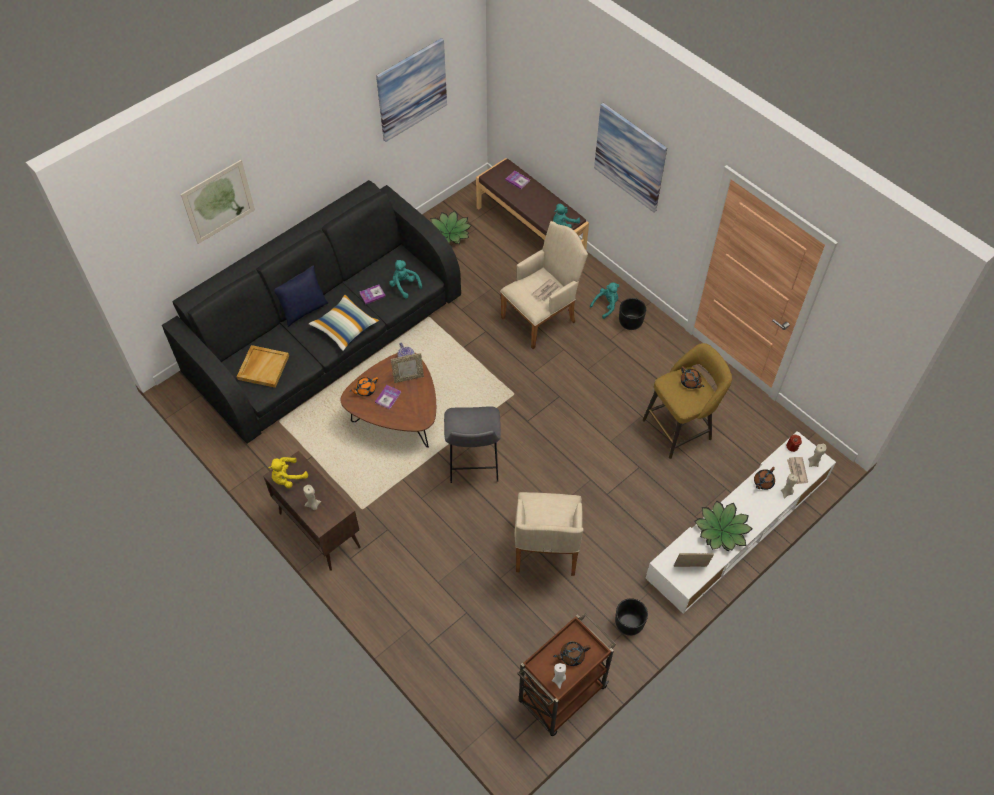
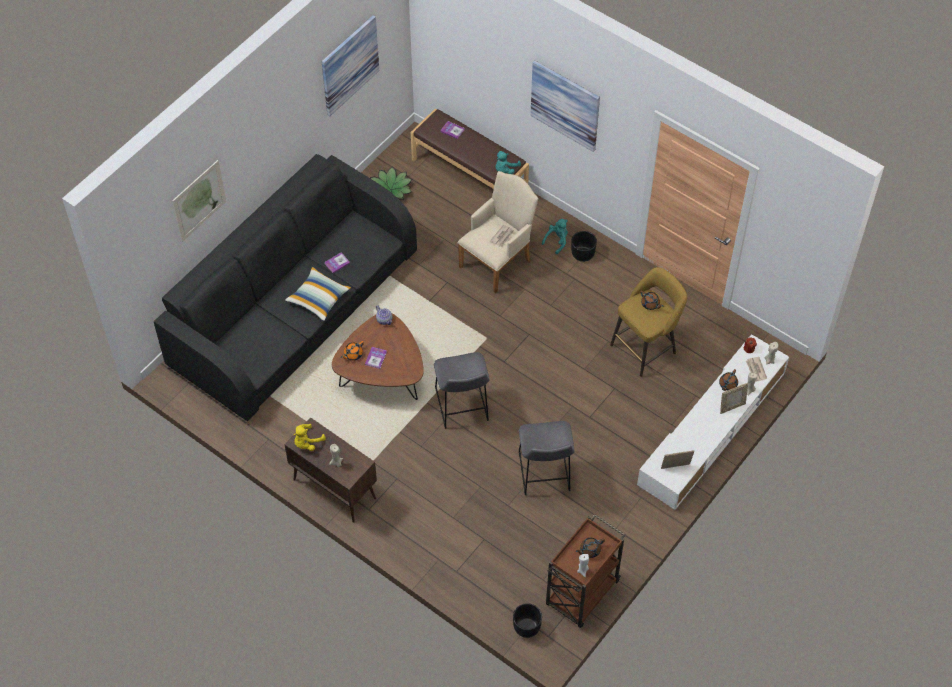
camera: 10 degrees left, 0 degrees up
(263, 367) = (251, 347): beige tray -> none
(303, 310) = (275, 287): blue pillow -> none
(404, 286) = (365, 250): turquoise plush toy -> none
(408, 378) = (390, 337): picture frame -> picture frame (732, 407)
(546, 550) = (544, 474): beige armchair -> grey stool
(629, 624) = (629, 526): black planter -> black planter (526, 627)
(721, 530) = (697, 431): potted plant -> none

